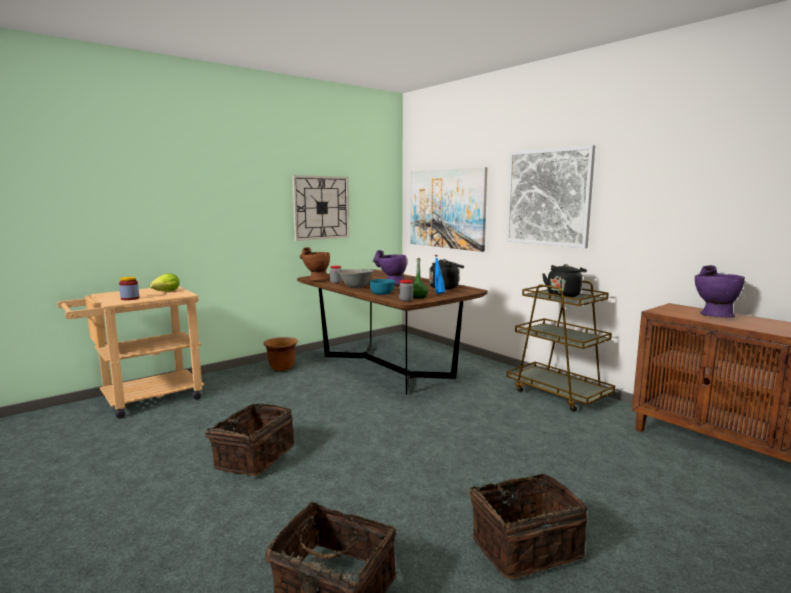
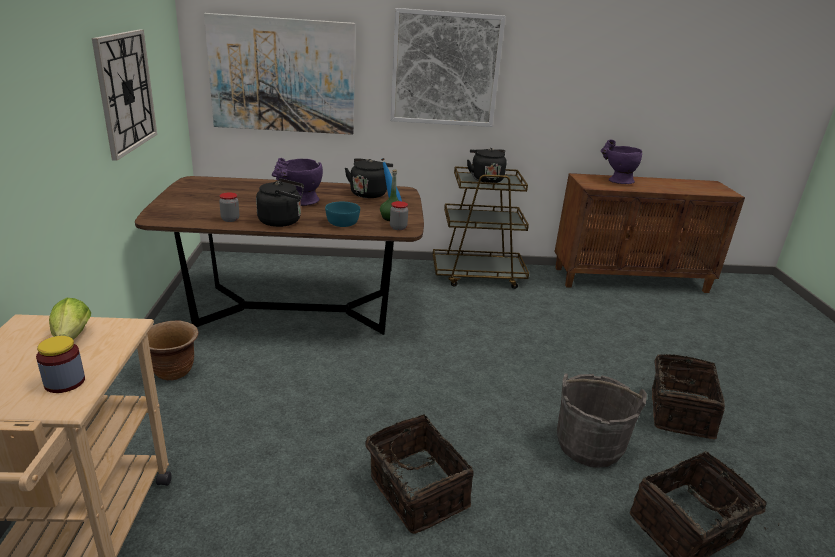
camera: 55 degrees left, 15 degrees up
(315, 279) = (180, 221): brown vase -> none
(356, 287) = (282, 221): grey bowl -> black kettle
(391, 507) = (589, 445): none -> grey bucket

